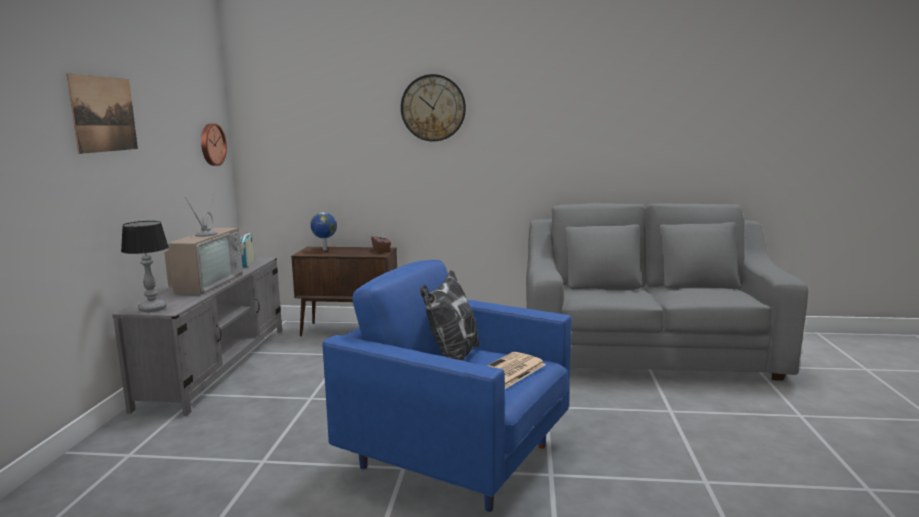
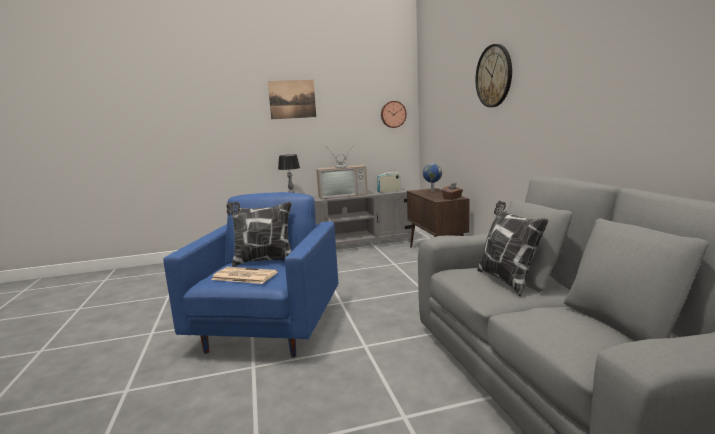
camera: 70 degrees right, 0 degrees up
(609, 290) = (507, 280): none -> pillow

